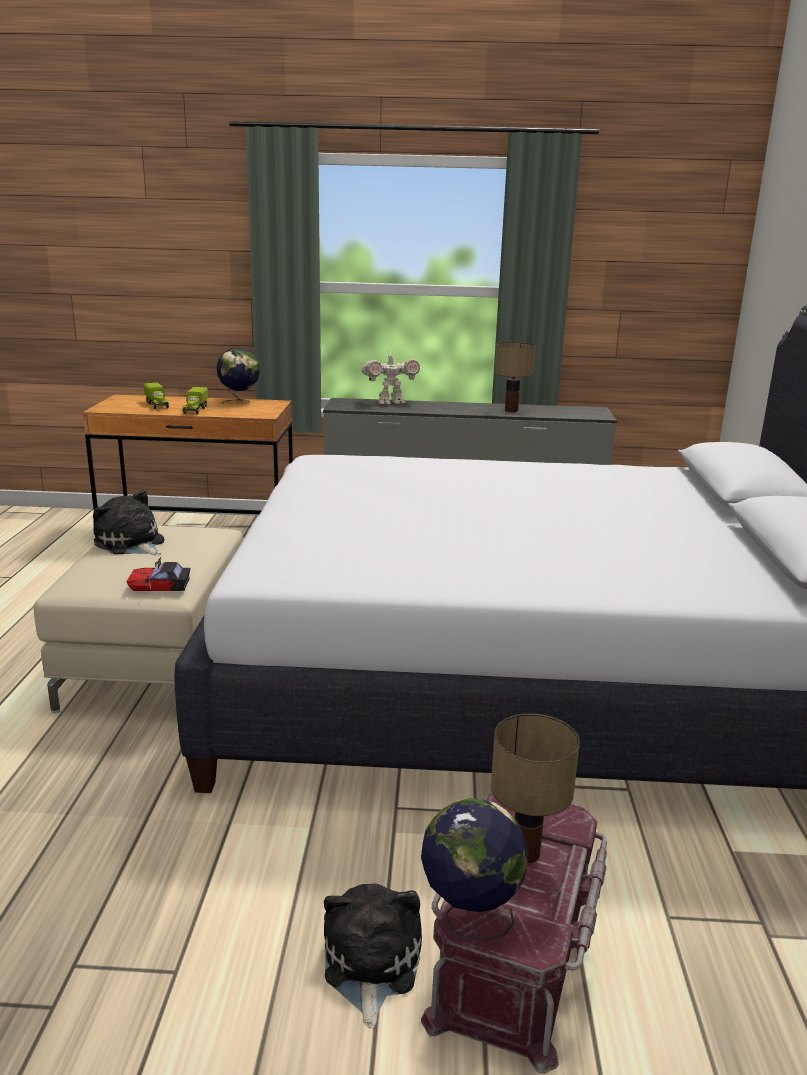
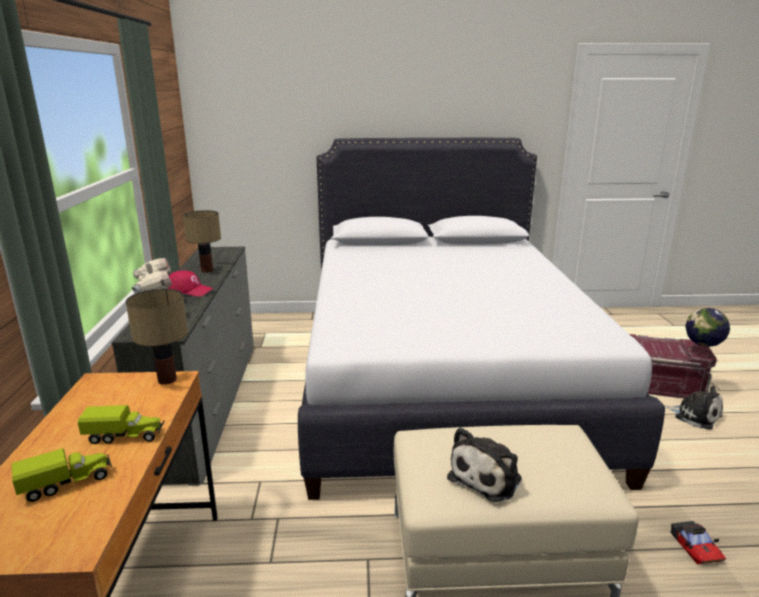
camera: 95 degrees left, 0 degrees up
(160, 584) = (565, 436): toy car -> toy car (695, 547)
(240, 402) = (81, 408): globe -> none
(370, 964) = (694, 415): plush toy -> plush toy turned 135 degrees counterclockwise
(446, 407) = (188, 290): none -> red cap
(527, 853) = (651, 346): table lamp -> table lamp (167, 379)

